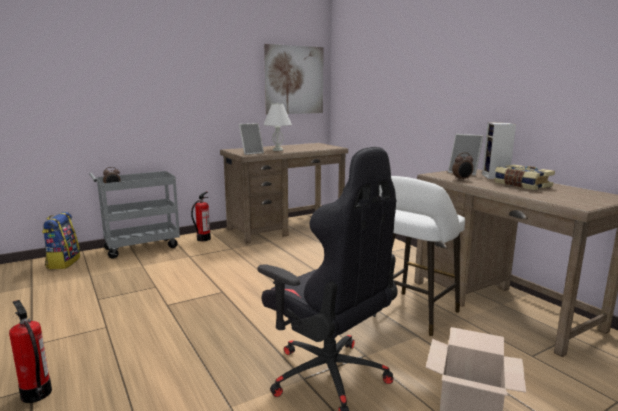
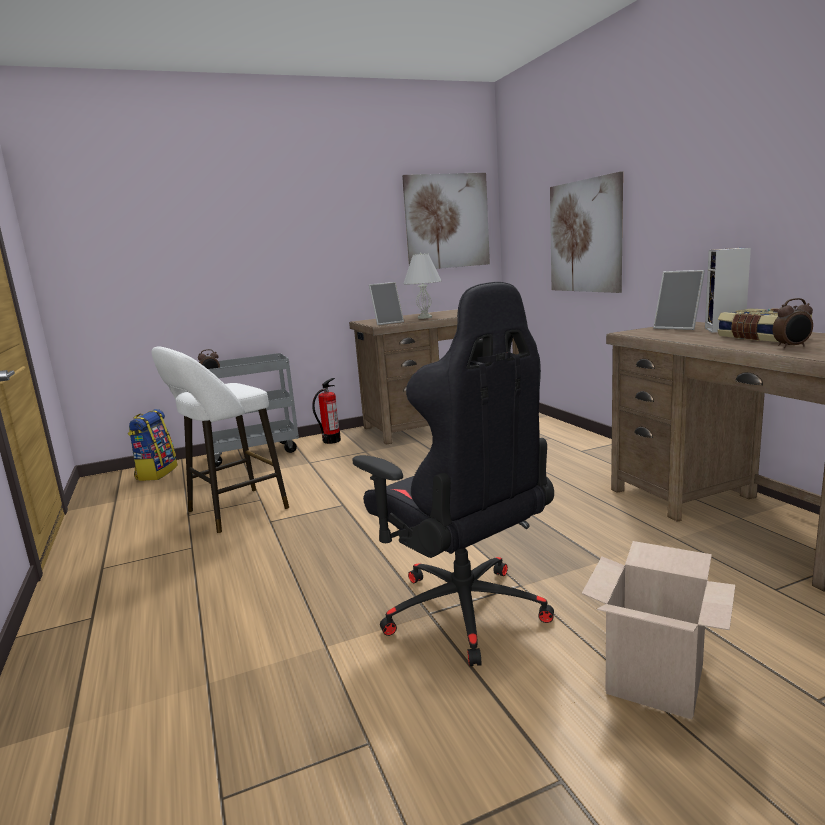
camera: 10 degrees right, 0 degrees up
(36, 394) = (96, 624): fire extinguisher -> none
(395, 101) = (585, 236): none -> picture
(413, 314) = (601, 532): white stool -> white stool (232, 511)
(462, 179) = (670, 336): alarm clock -> alarm clock (792, 347)

